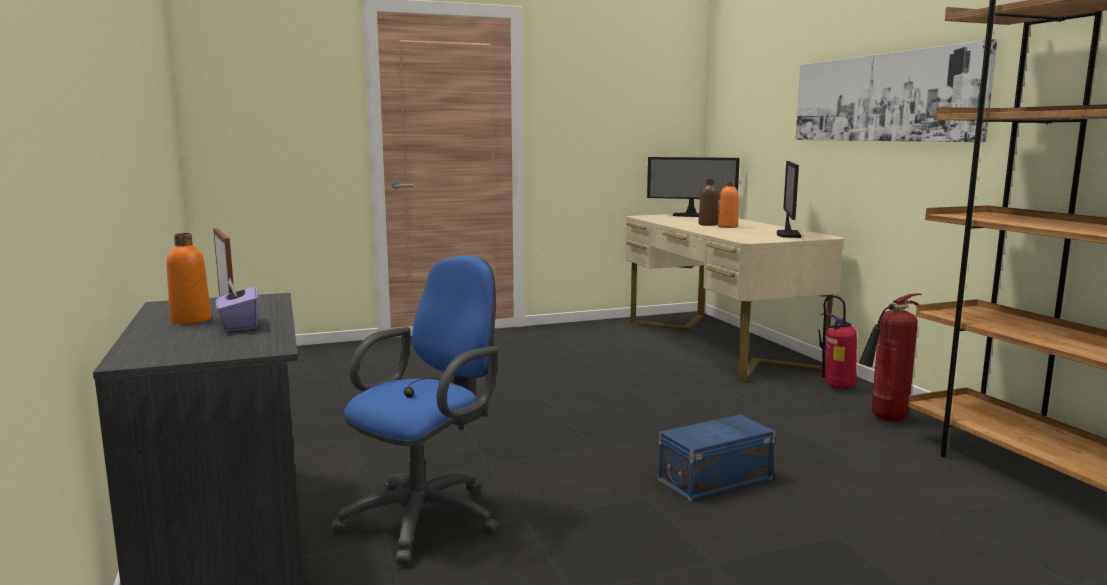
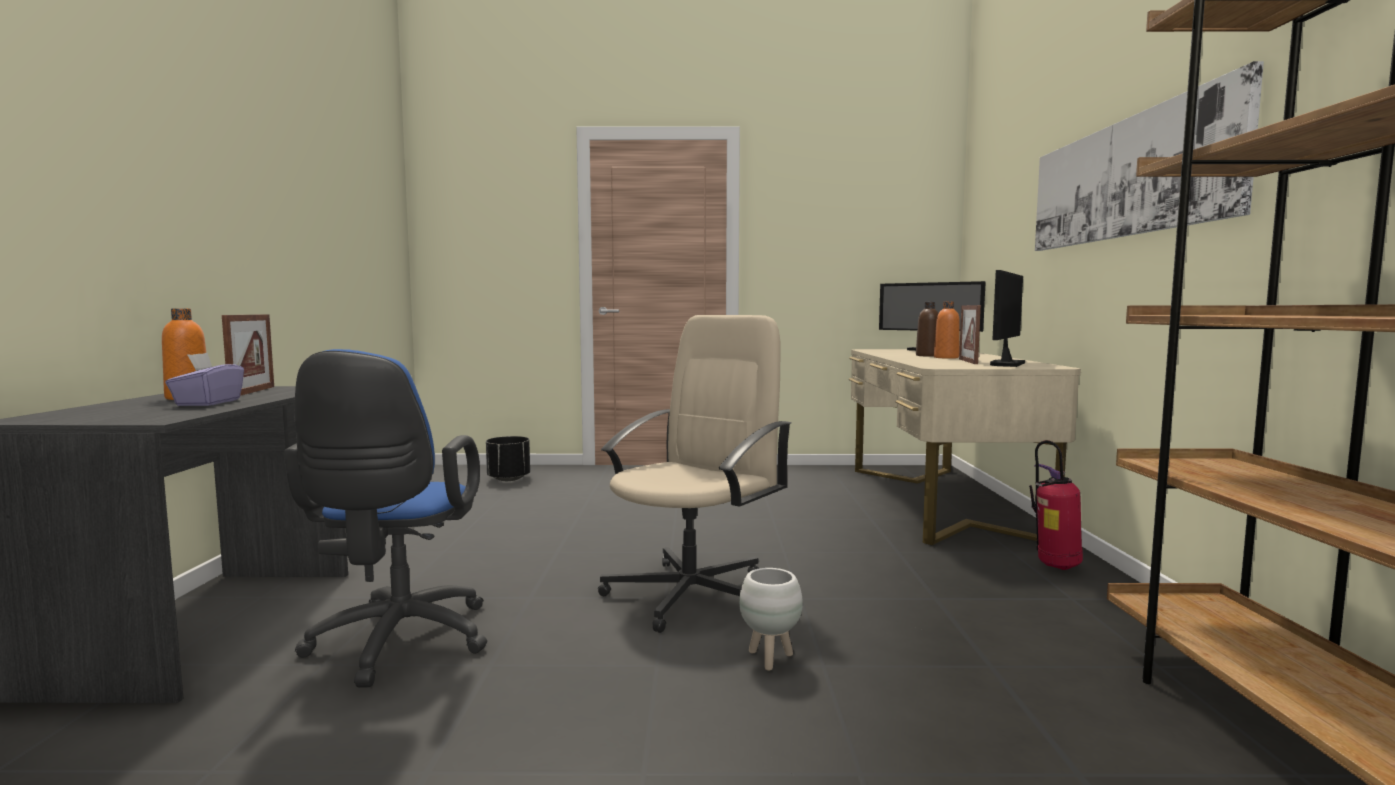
camera: 20 degrees right, 5 degrees down
(323, 360) = (509, 479): none -> black planter
(428, 517) = (397, 645): blue office chair -> blue office chair turned 120 degrees clockwise
(613, 443) = (692, 594): none -> beige office chair
(717, 480) = (770, 659): blue storage box -> white planter
(754, 232) = (968, 361): none -> picture frame
(885, 419) = (1092, 616): fire extinguisher -> none

